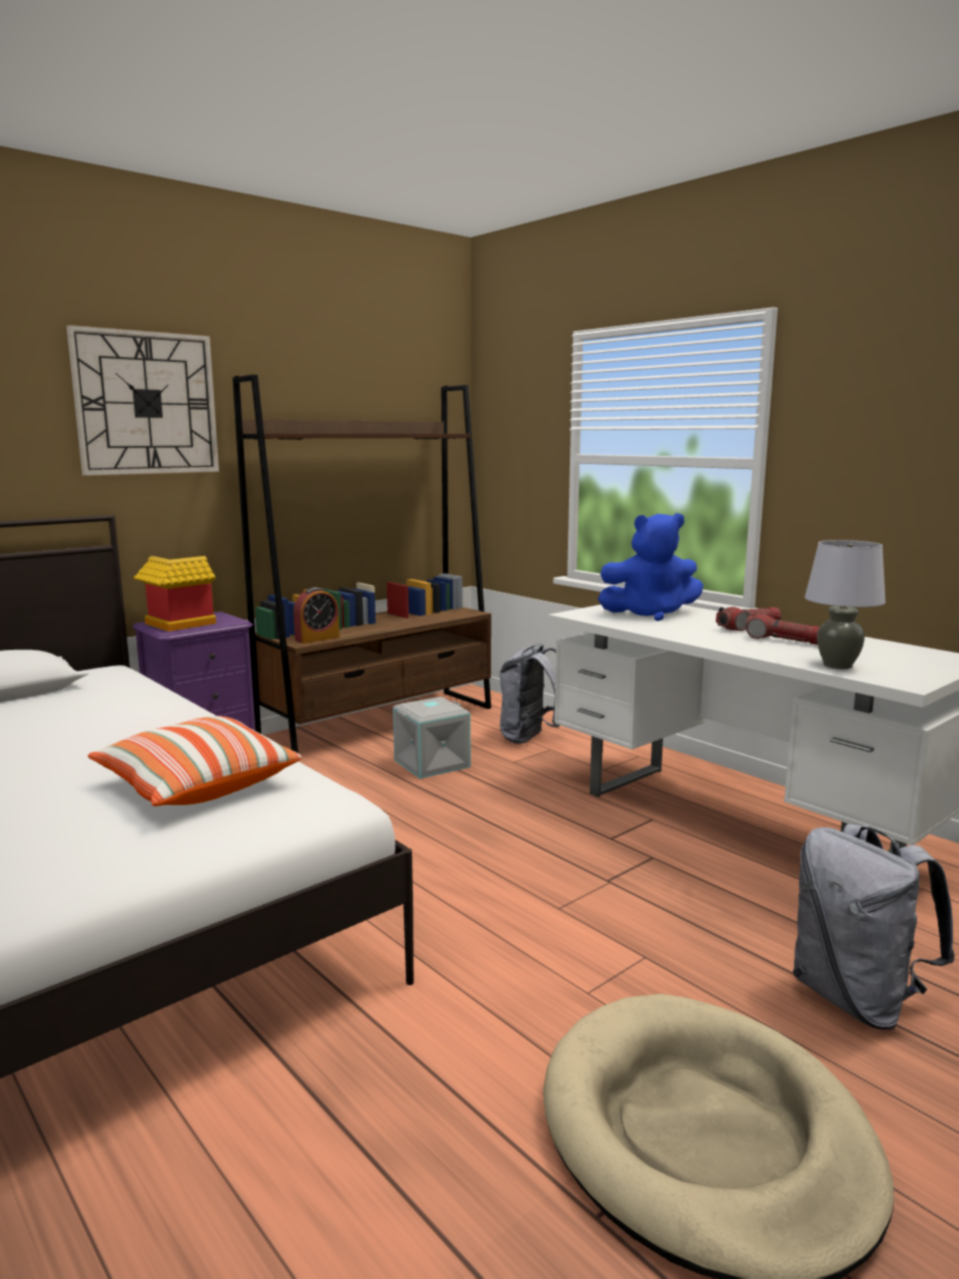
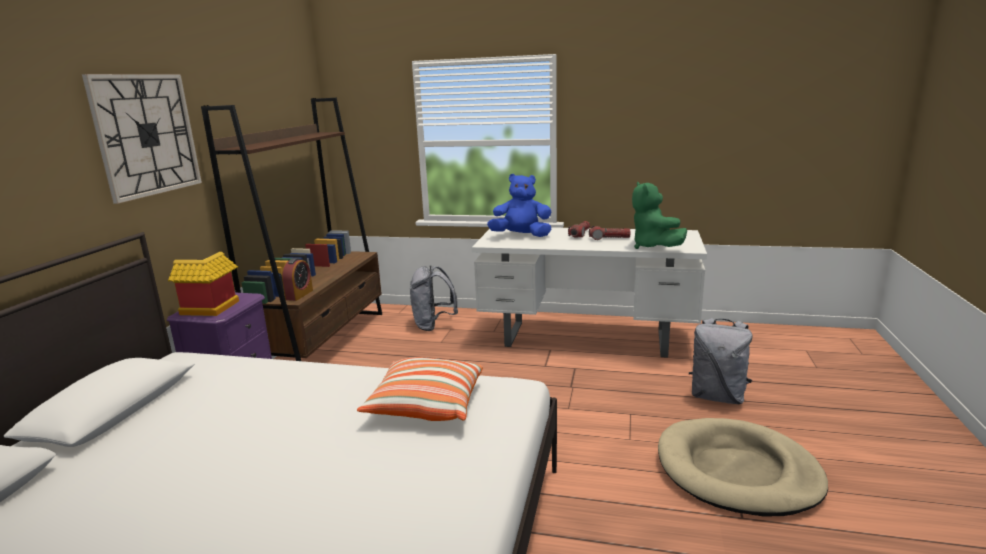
camera: 35 degrees left, 5 degrees up
(432, 764) = (397, 358): grey storage box -> none
(650, 614) = (521, 236): blue plush toy -> blue plush toy turned 135 degrees counterclockwise
(837, 665) = (653, 247): grey table lamp -> green plush toy

